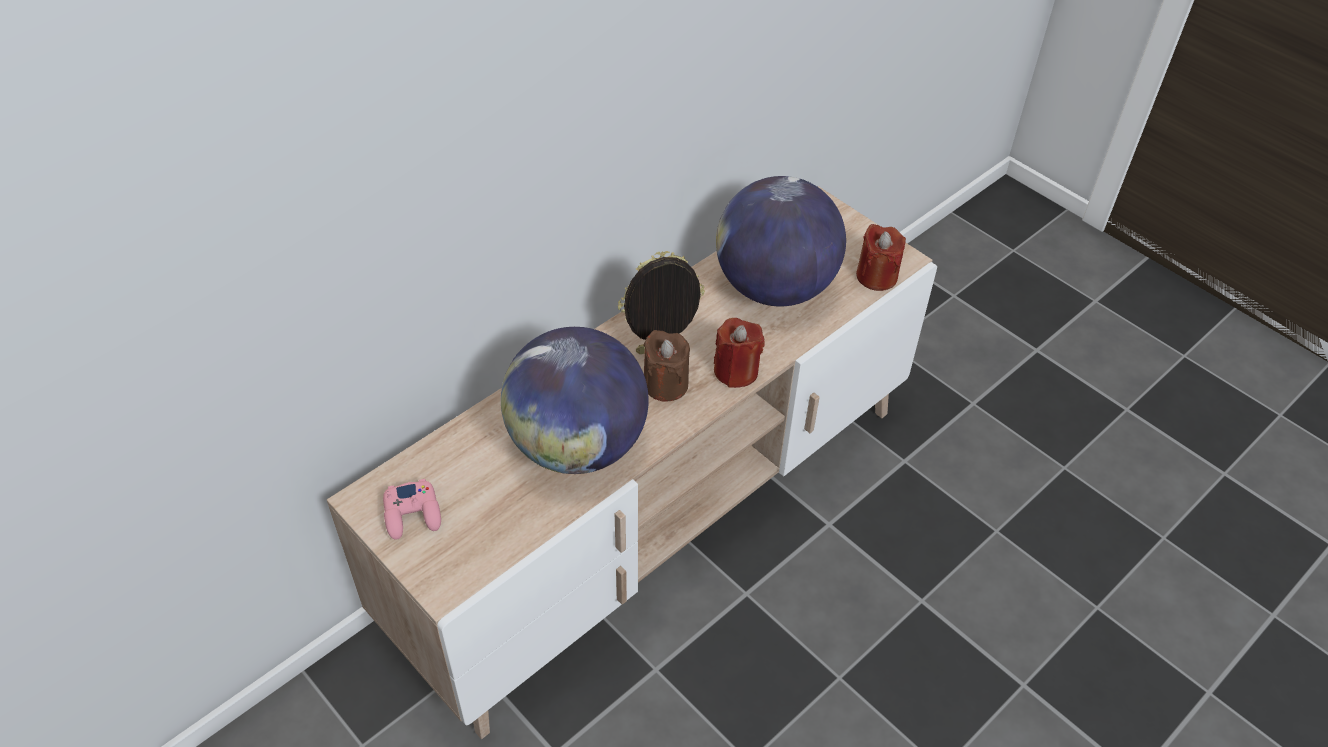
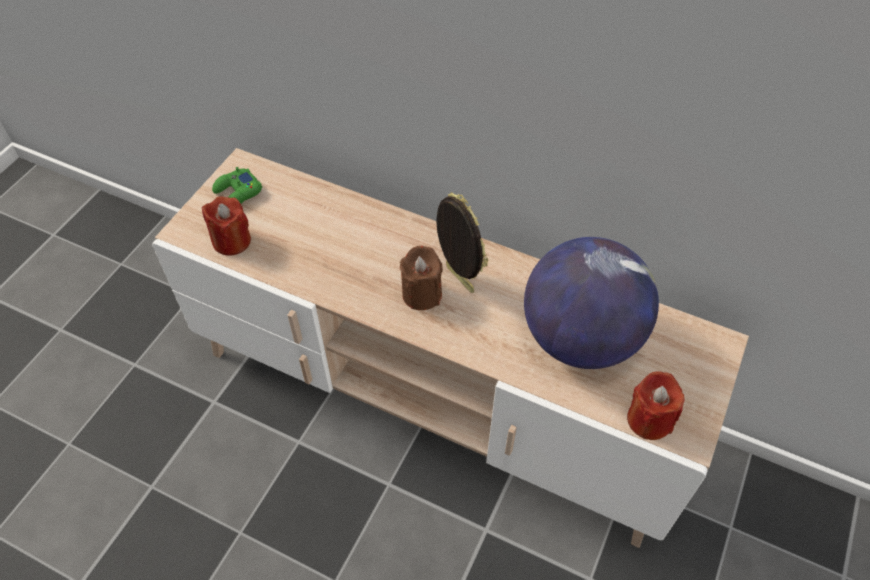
camera: 70 degrees right, 5 degrees up
(413, 514) = (238, 193): pink game controller -> green game controller
(577, 445) = (333, 259): globe -> none
(736, 371) = (461, 338): red candle -> red candle (232, 241)

